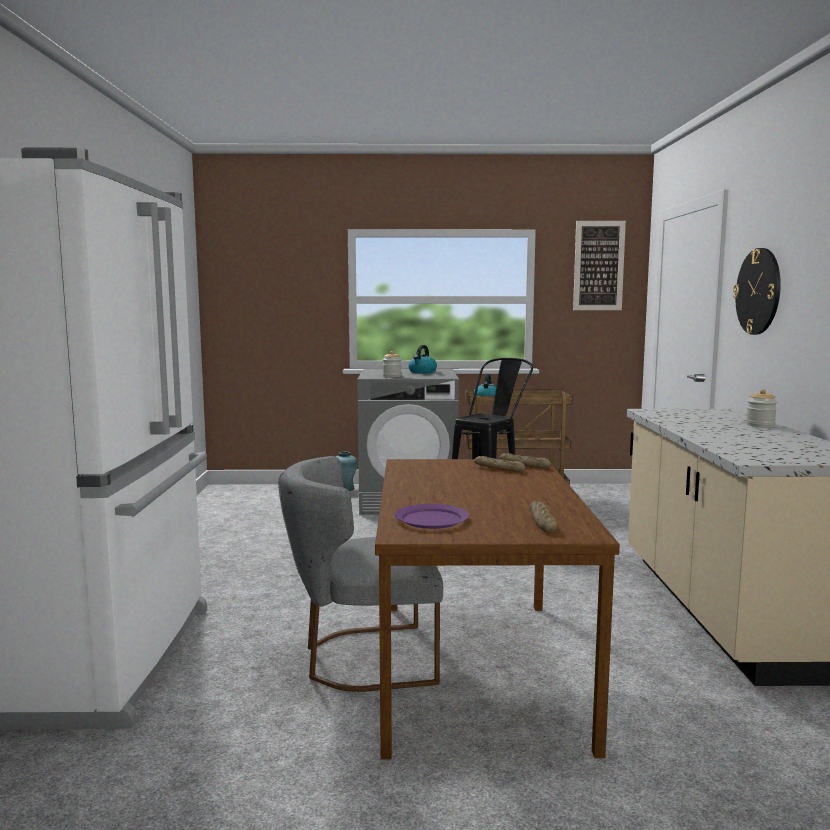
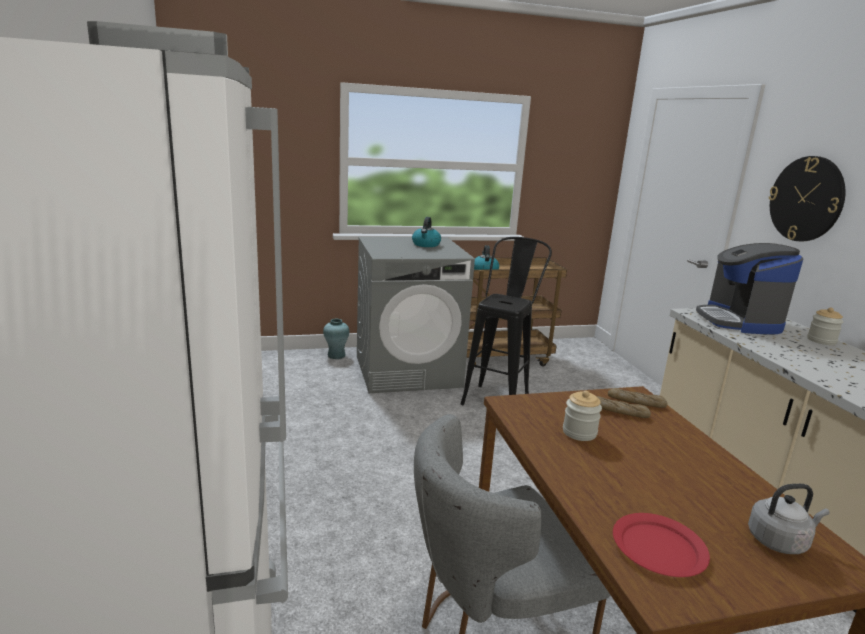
camera: 15 degrees left, 10 degrees up
(392, 376) = (404, 253): jar -> jar (579, 432)
(432, 519) = (659, 547): purple plate -> red plate
(542, 523) = (779, 541): bread -> grey kettle
(598, 266) = (584, 137): picture -> none
(689, 415) = (739, 321): none -> coffee machine

